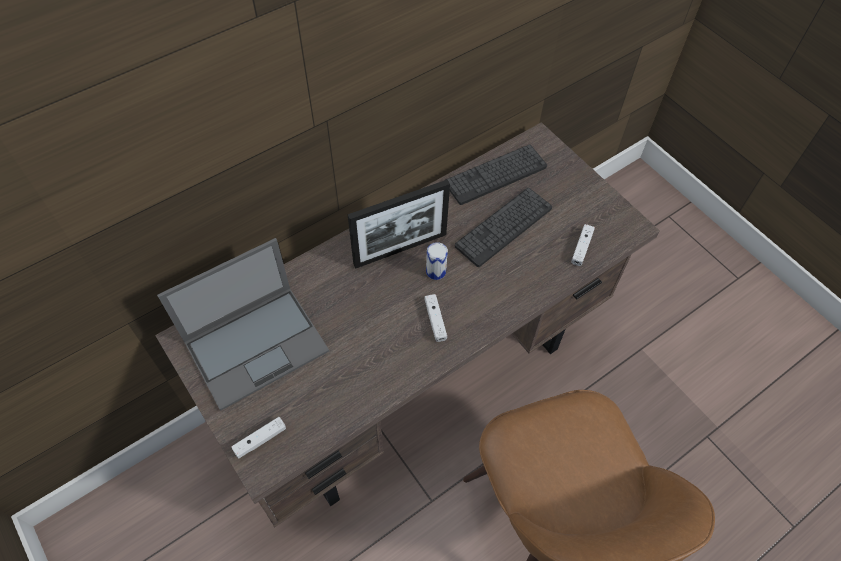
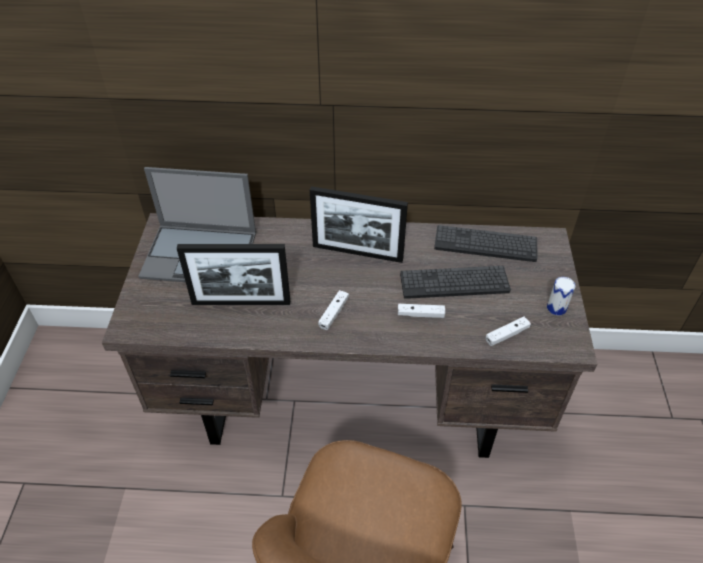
camera: 40 degrees right, 10 degrees down
(260, 440) = (143, 311): white game controller -> white game controller (420, 314)
(345, 366) = (241, 302): none -> picture frame
(436, 271) = (368, 282): can -> can (556, 308)

